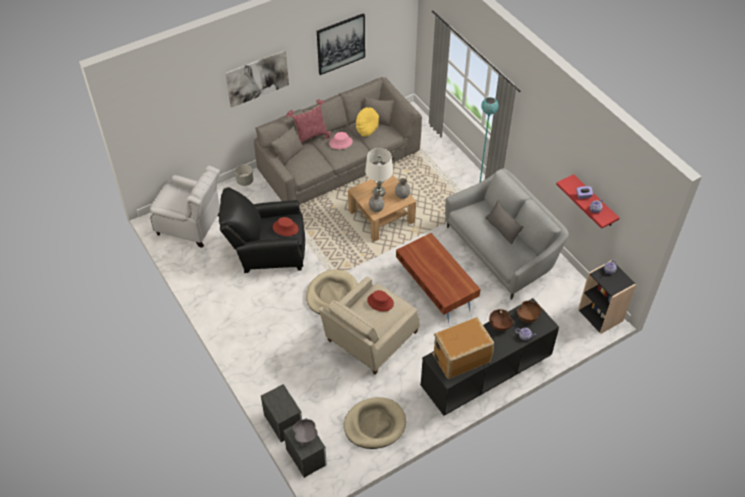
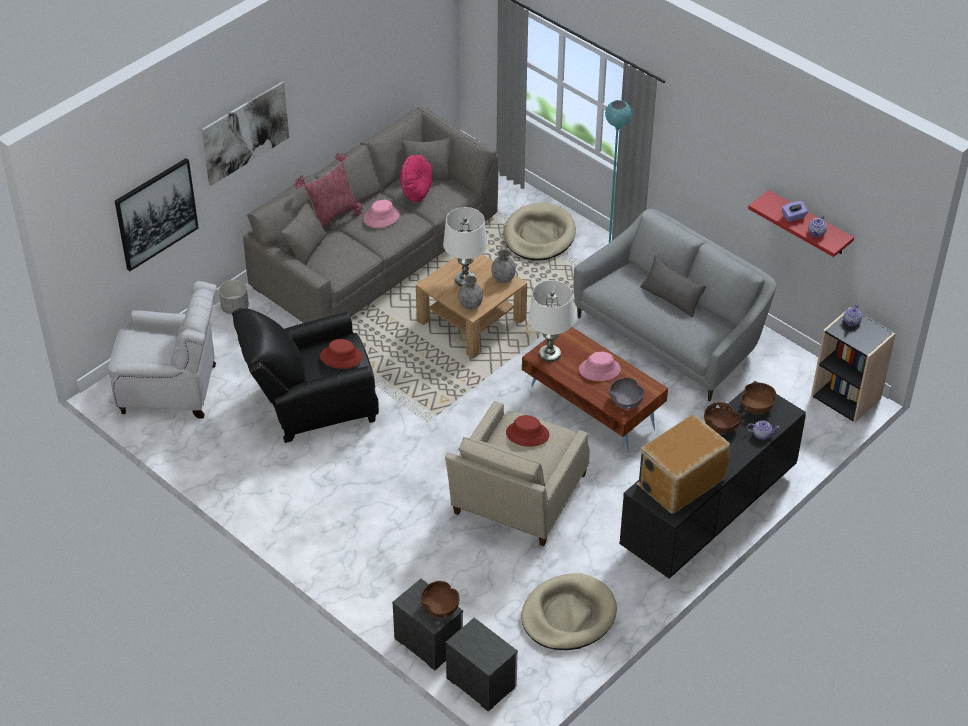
camera: 15 degrees left, 5 degrees down
(288, 406) = (440, 607): none -> brown bowl
(306, 436) = (483, 642): grey bowl -> grey bowl (626, 401)
(332, 294) = (436, 447): beige dog bed -> beige dog bed (539, 235)
(340, 43) = (357, 61): picture -> picture (156, 213)
(367, 131) = (416, 193): yellow pillow -> pink pillow
(414, 251) = (550, 354): none -> white table lamp
(441, 267) = (599, 369): none -> pink hat

